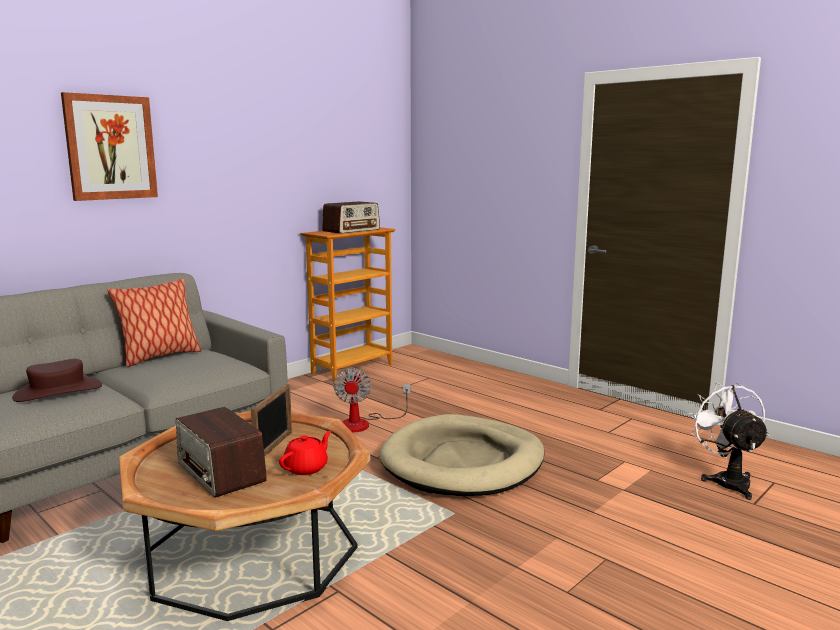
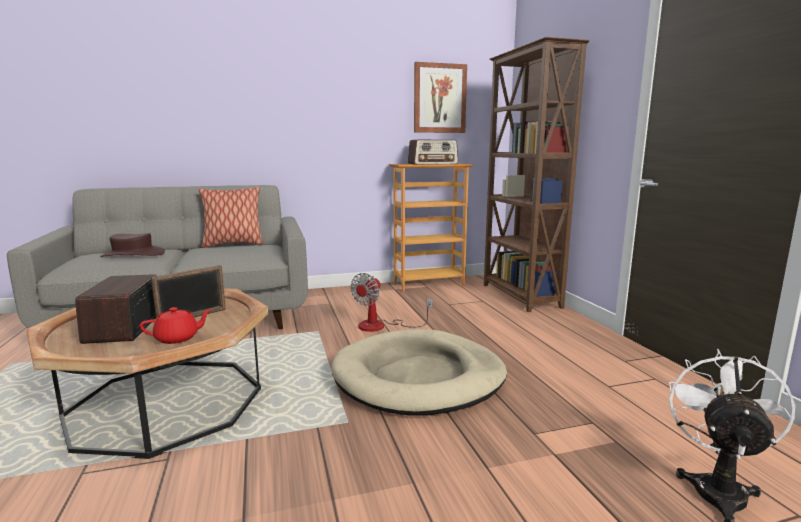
camera: 30 degrees right, 0 degrees up
(110, 147) = (226, 87): picture -> picture (439, 98)
(457, 366) = (520, 296): none -> brown bookcase

